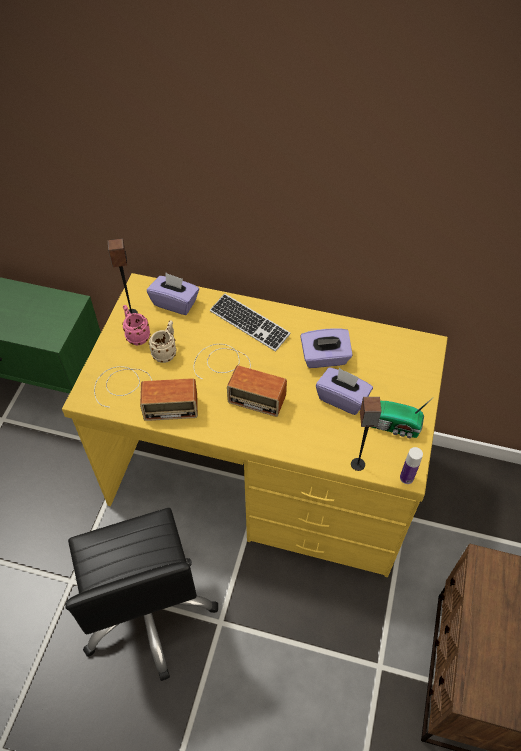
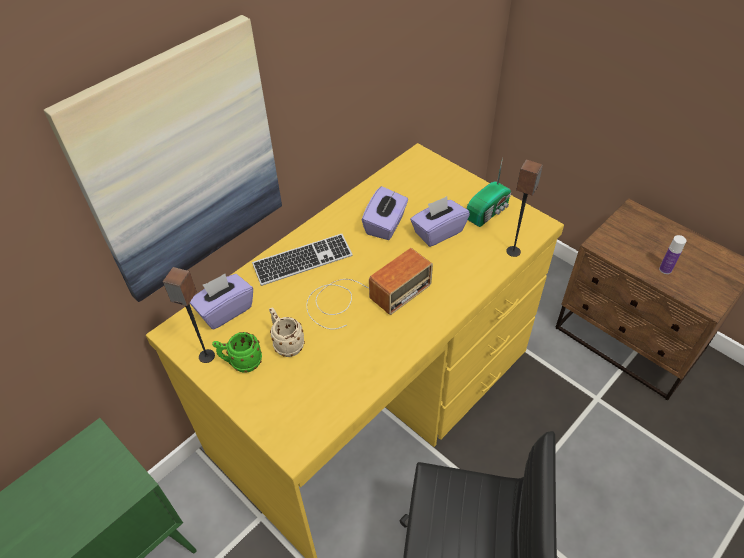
camera: 60 degrees left, 5 degrees down
(136, 335) = (241, 363): pink mug -> green mug
(143, 394) = (328, 386): radio -> none
(195, 188) = (182, 164): none -> picture
(406, 477) = (543, 227): bottle -> bottle (665, 269)

